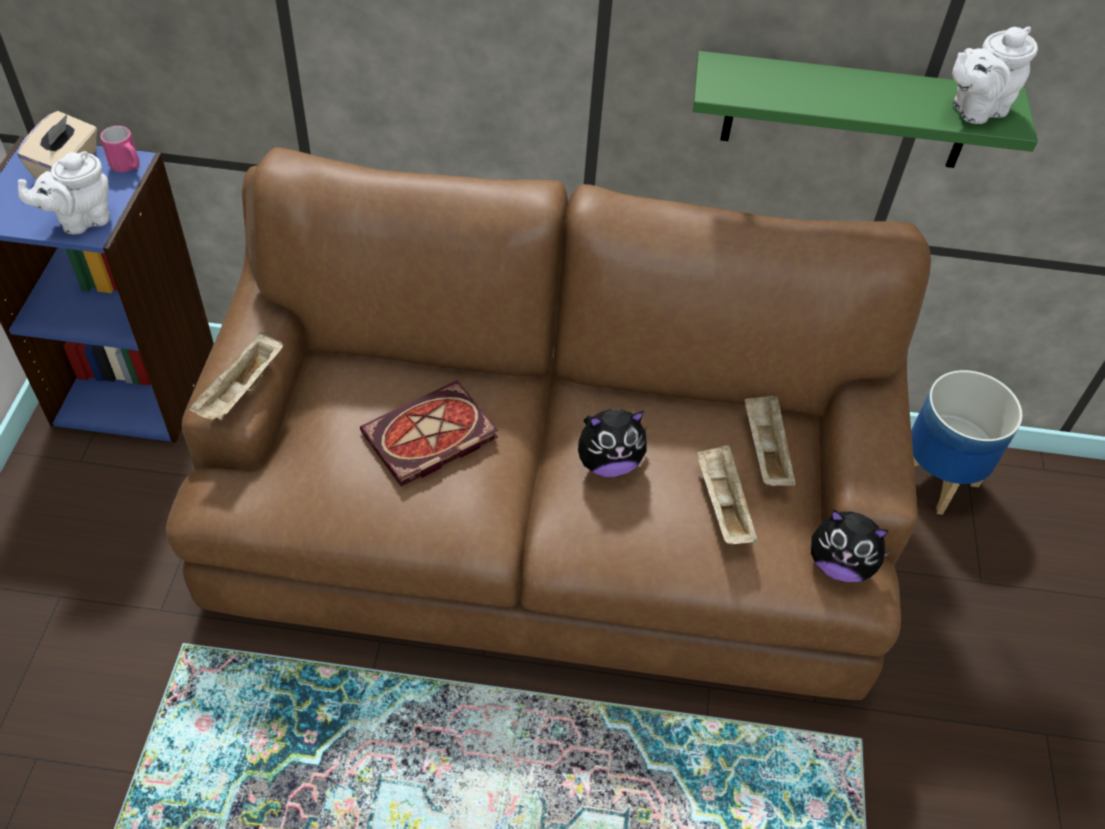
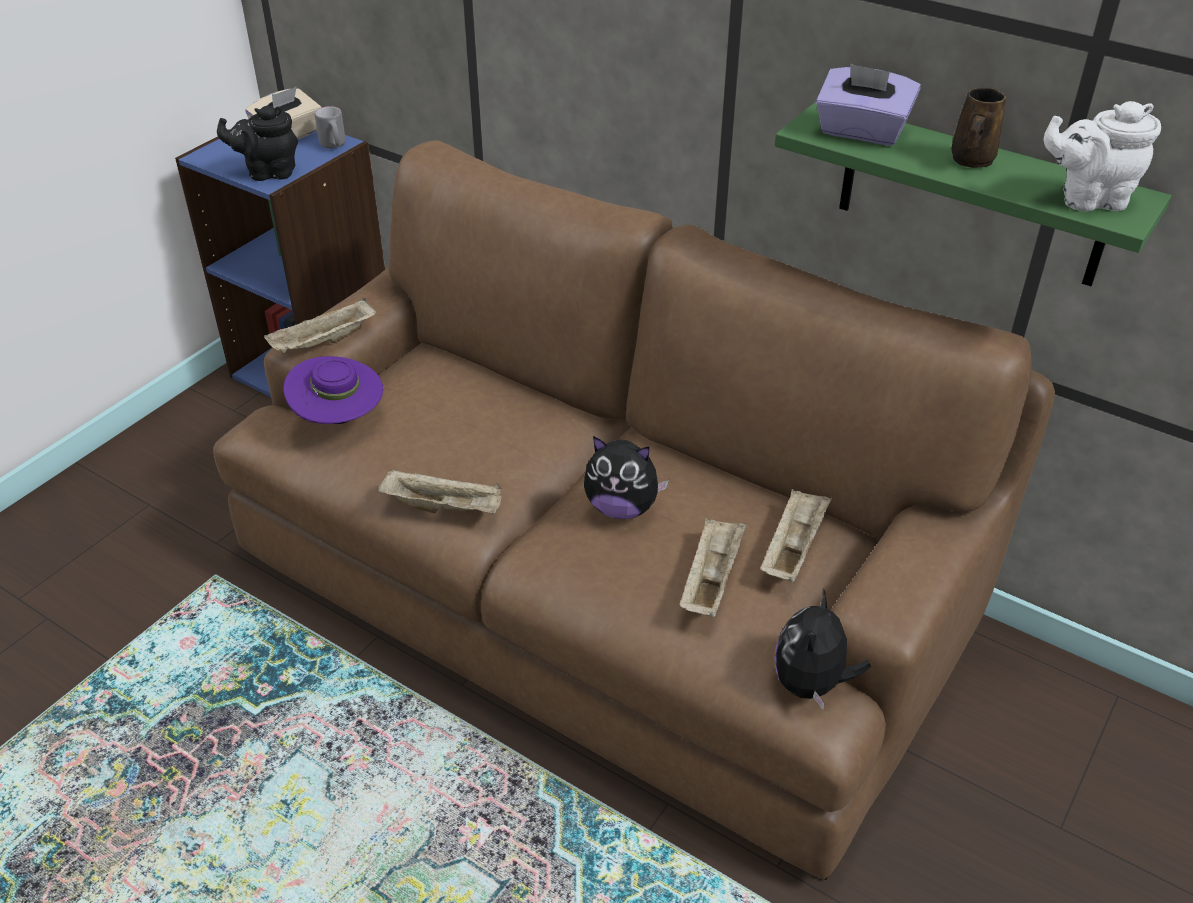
camera: 30 degrees right, 10 degrees down
(81, 220) = (268, 172): white teapot -> black teapot
(128, 167) = (334, 146): pink mug -> grey mug
(295, 463) = (339, 418): none -> purple hat
(428, 438) = (466, 435): book -> none
(457, 519) = (445, 507): none -> beige tray
(762, 81) = (861, 132): none -> purple tissue box
(839, 564) = (811, 684): plush toy -> plush toy turned 60 degrees clockwise
(866, 91) = (971, 161): none -> brown mug
(936, 478) = (1067, 702): planter -> none

